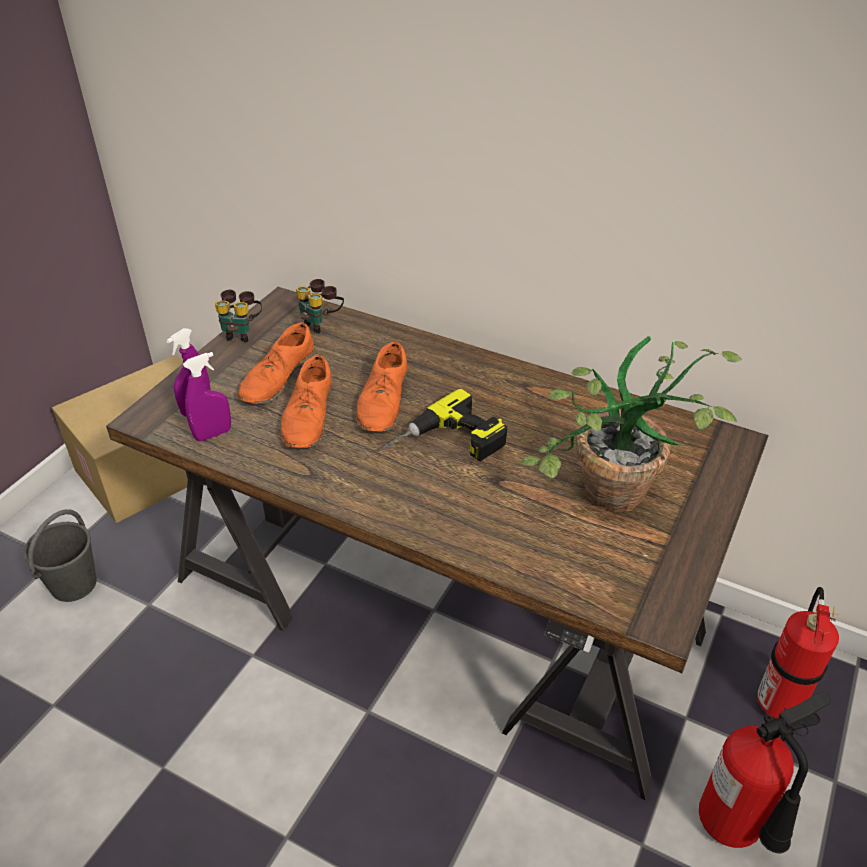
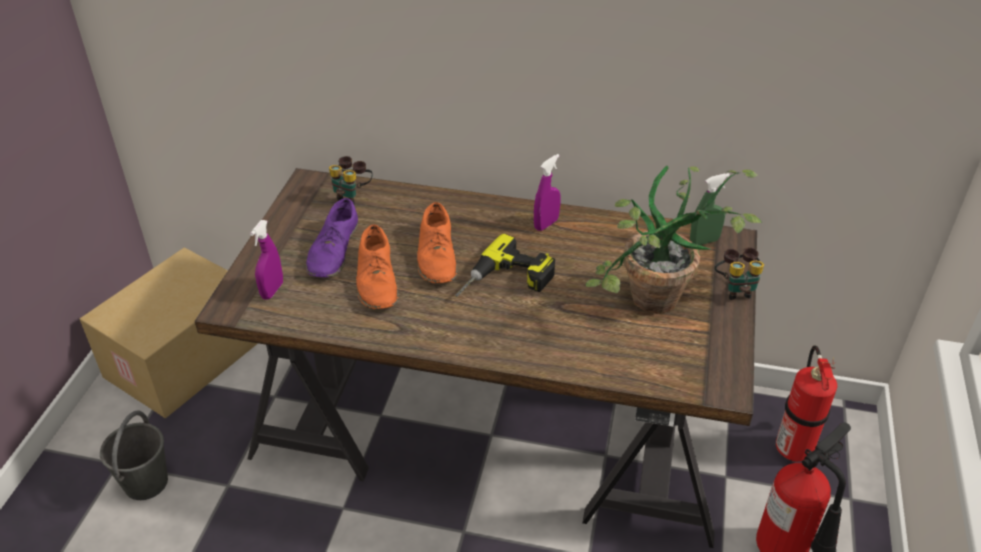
camera: 15 degrees left, 0 degrees up
(213, 434) = (298, 311): purple spray bottle -> purple spray bottle (546, 224)
(241, 333) = (282, 216): binoculars -> binoculars (735, 289)
(277, 377) = (334, 251): orange shoe -> purple shoe
(697, 437) = (704, 241): none -> green spray bottle

